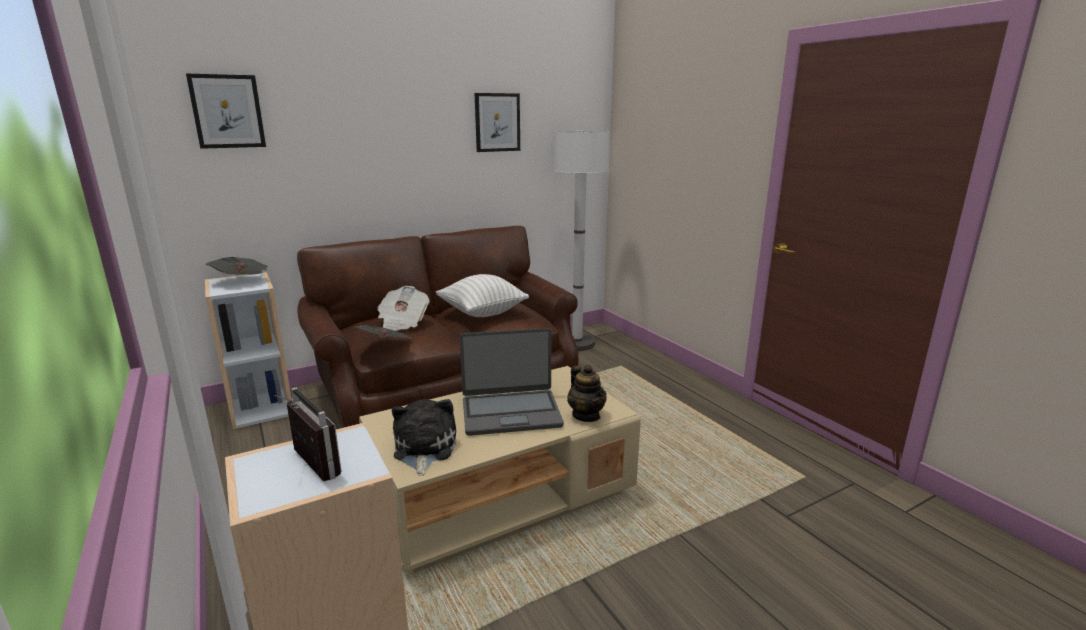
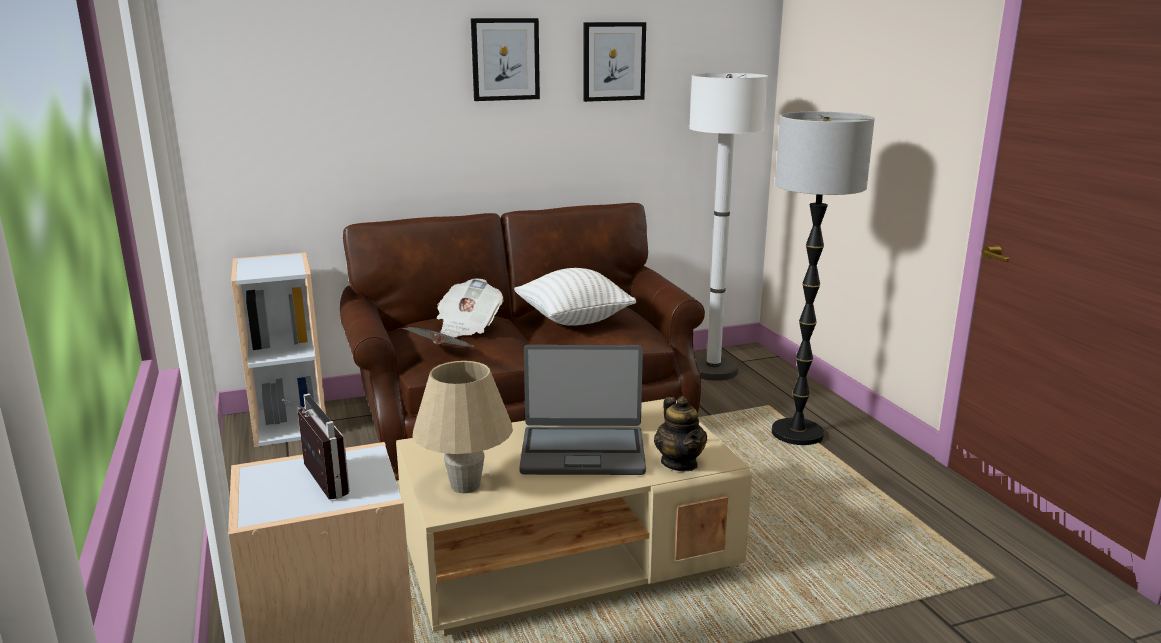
camera: 10 degrees right, 0 degrees up
(227, 111) = (270, 51): picture -> picture (505, 59)
(242, 281) = (276, 263): newspaper -> none
(423, 449) = (465, 485): plush toy -> beige table lamp
(645, 385) = (797, 434): none -> floor lamp

